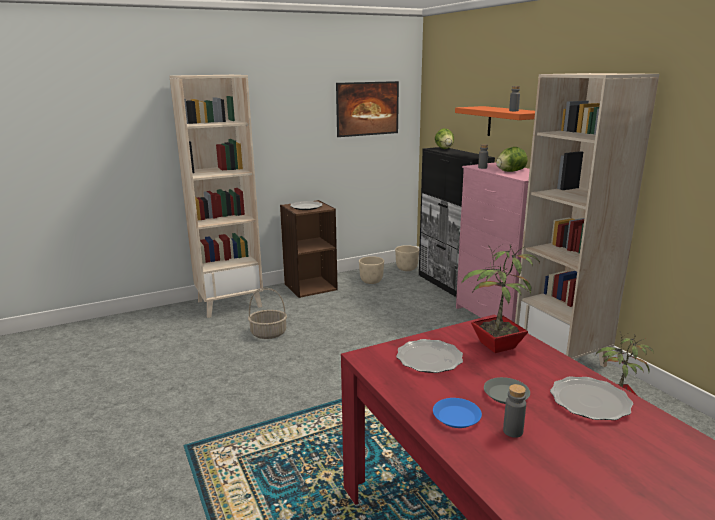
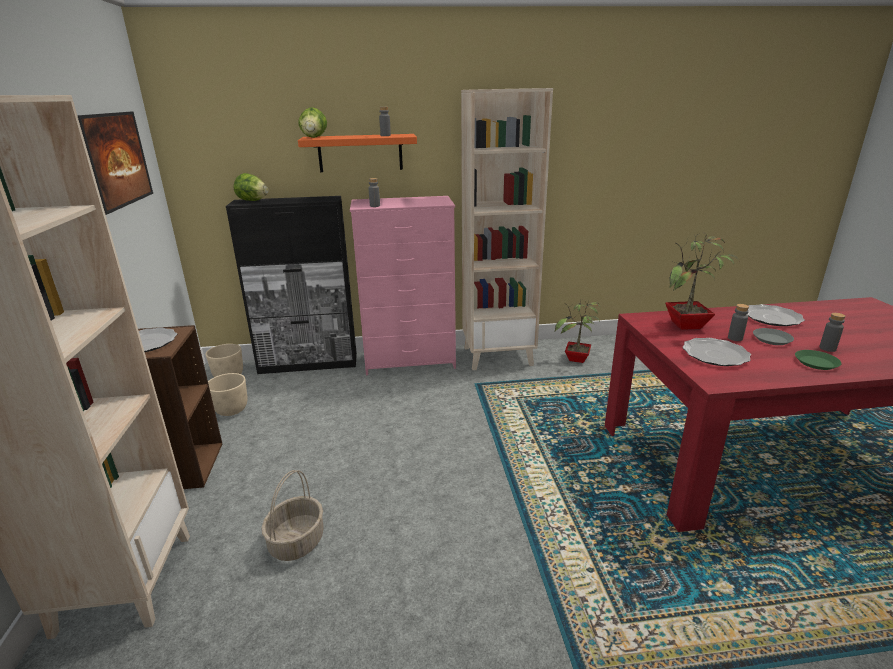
camera: 70 degrees left, 5 degrees up
(456, 417) = (816, 363): blue plate -> green plate
(486, 372) = (735, 338): none -> grey bottle
(510, 171) = (408, 202): lettuce -> lettuce (314, 137)

